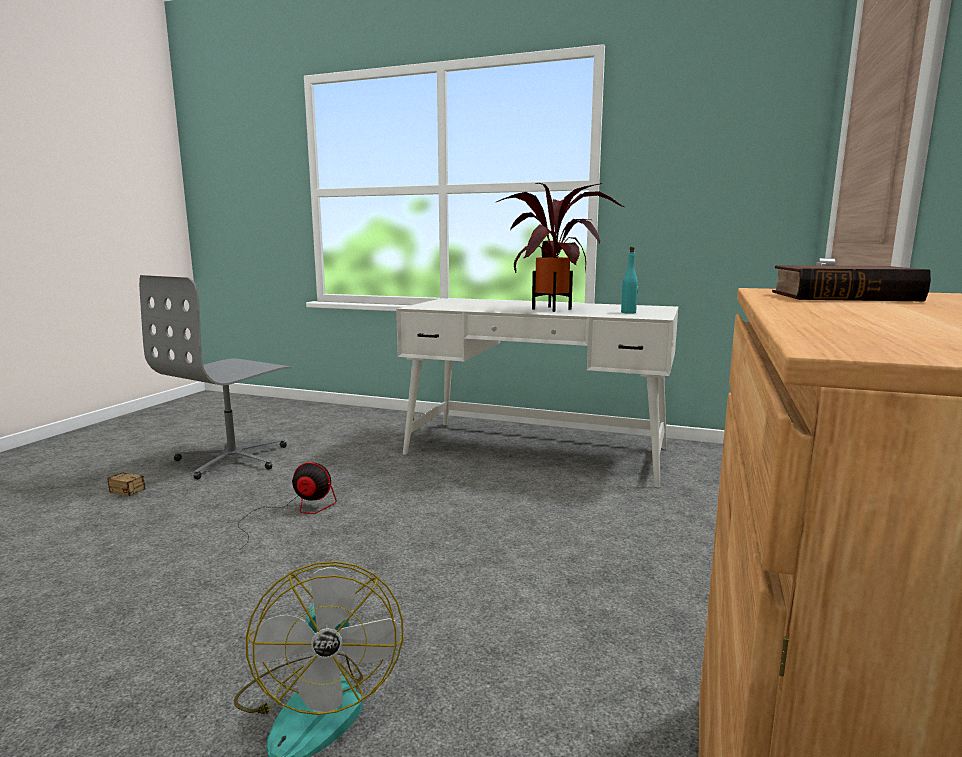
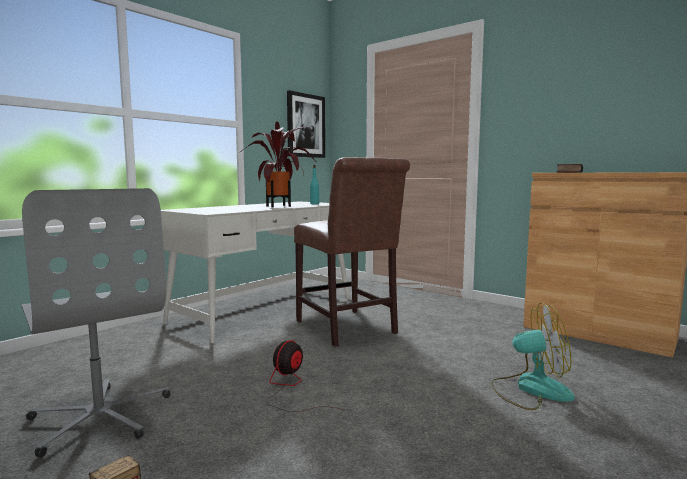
camera: 70 degrees left, 5 degrees down
(505, 510) = (348, 329): none -> brown chair
(744, 170) = (305, 126): none -> picture

